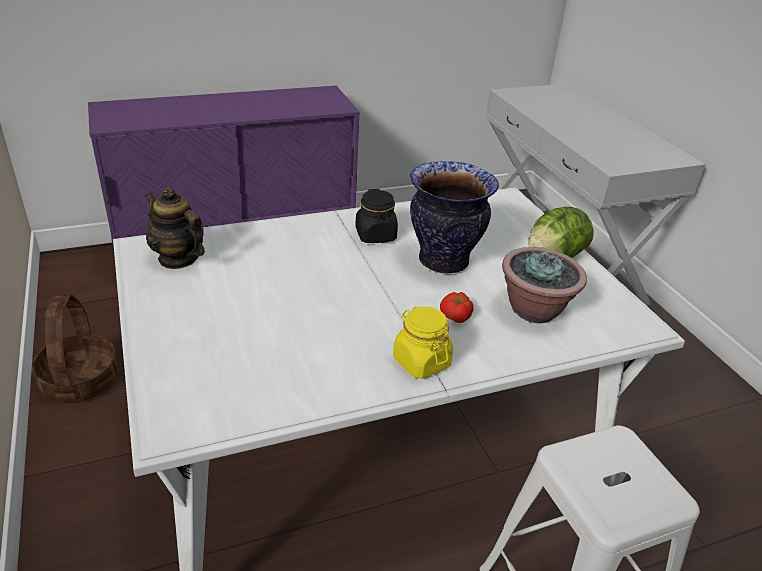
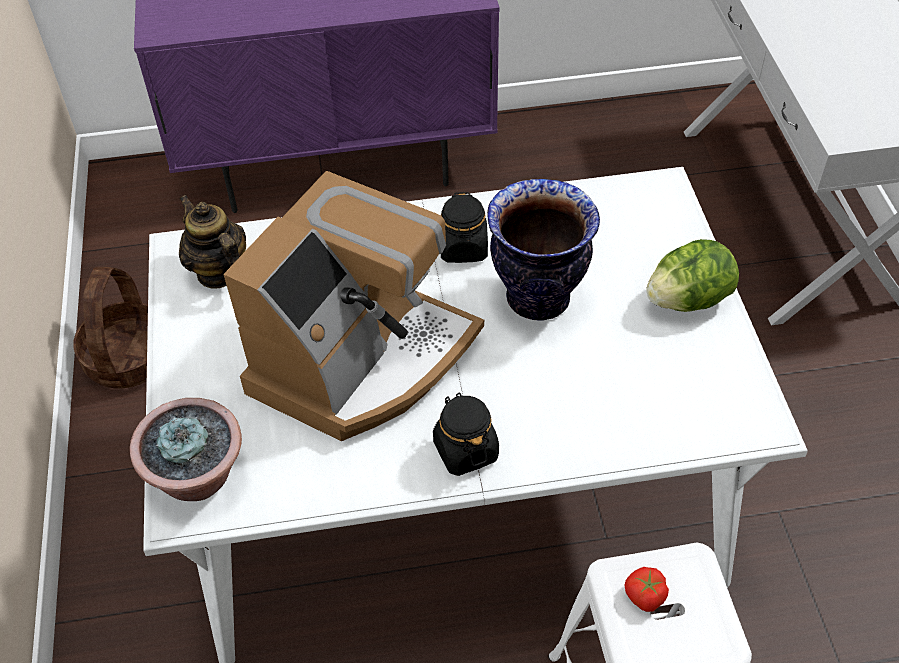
camera: 15 degrees right, 15 degrees up
(315, 307) = (362, 359): none -> coffee machine
(421, 361) = (465, 450): yellow jar -> black jar
(455, 316) = (526, 388): tomato -> tomato (644, 595)
(534, 310) = (628, 386): potted plant -> potted plant (198, 477)

